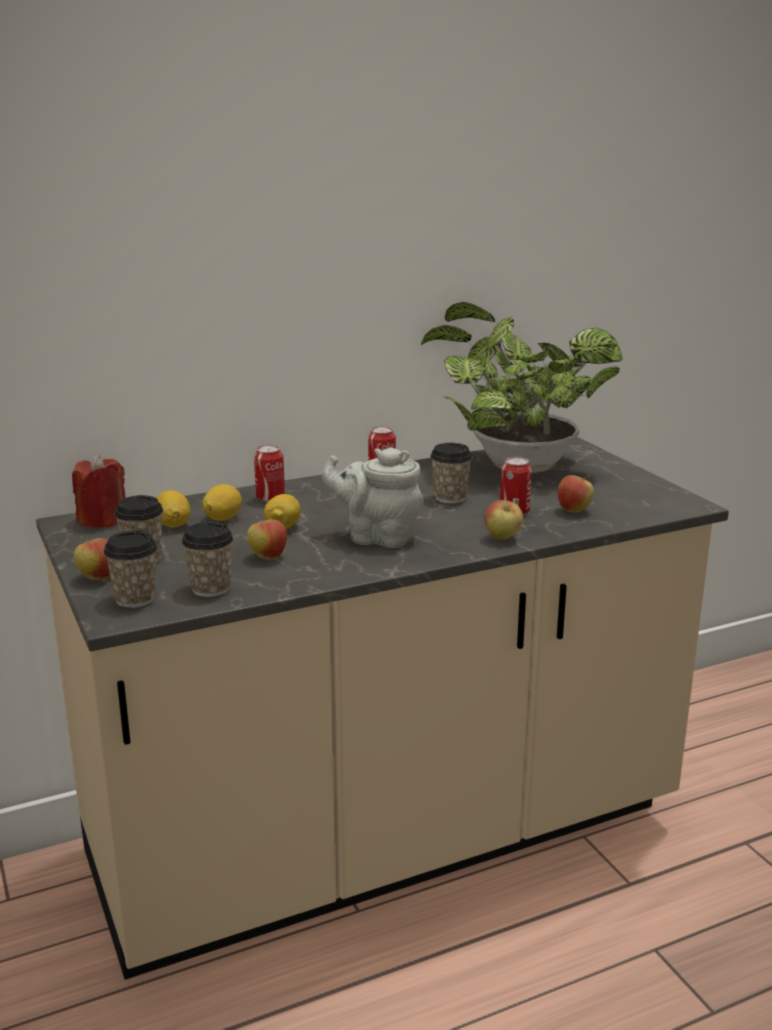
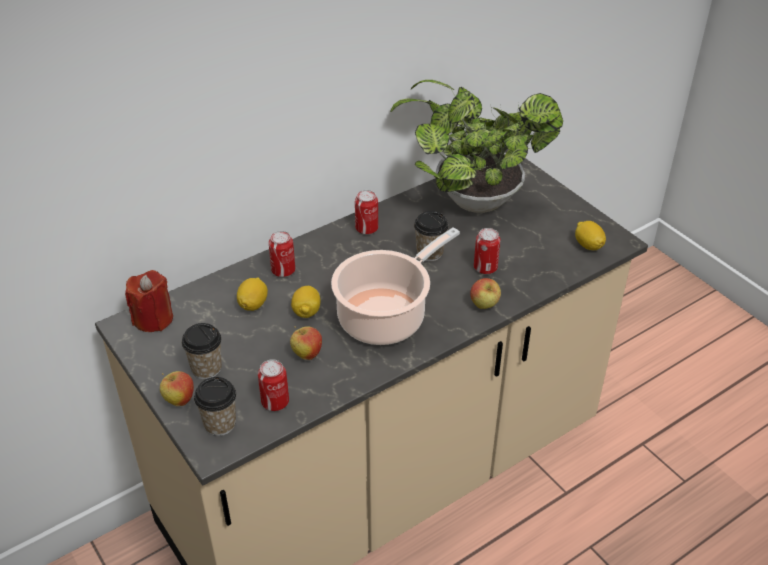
camera: 10 degrees left, 20 degrees up
(173, 524) = (215, 318): lemon -> lemon (588, 245)
(211, 588) = (275, 402): cup -> can
(377, 537) = (386, 316): grey teapot -> cooking pot
(574, 510) = (531, 260): apple -> none

